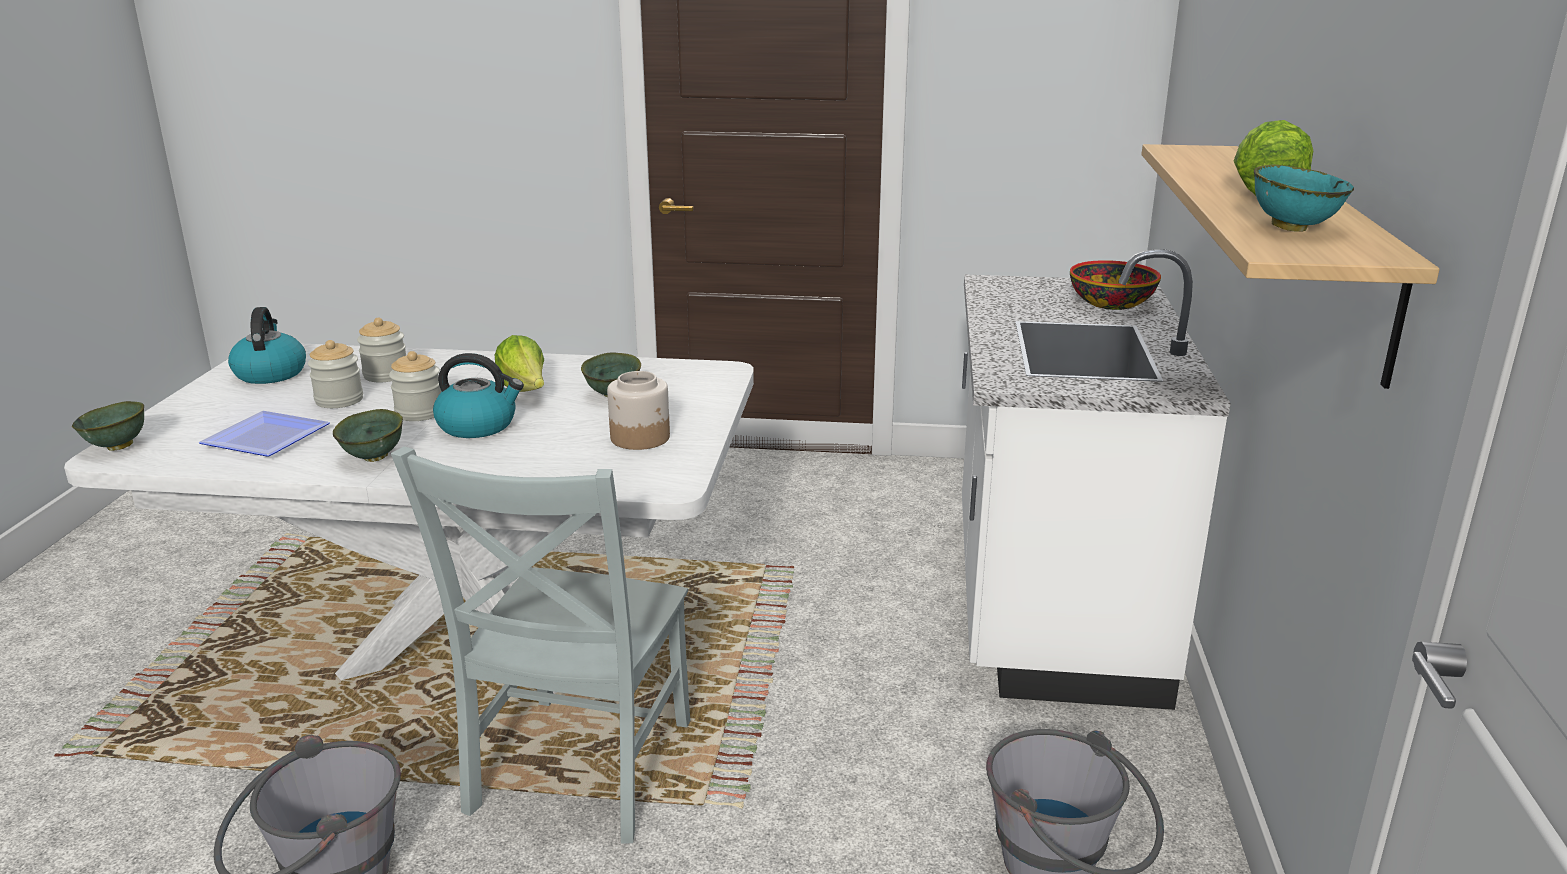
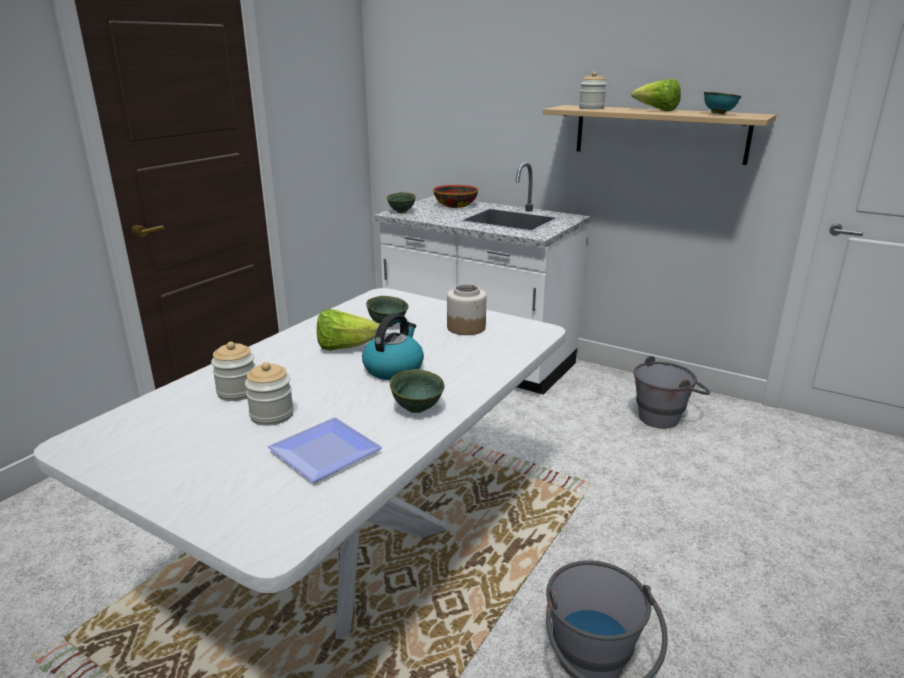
camera: 65 degrees left, 0 degrees up
(117, 447) = (253, 539): green bowl -> green bowl (402, 212)
(270, 373) = (147, 444): kettle -> none
(420, 413) = (343, 386): jar -> jar (591, 108)
(577, 772) = (532, 534): grey chair -> none

